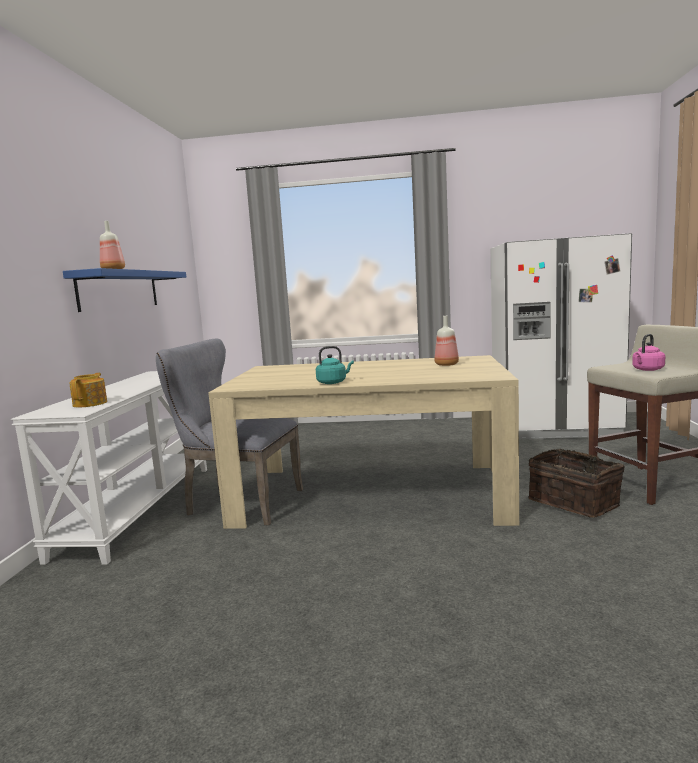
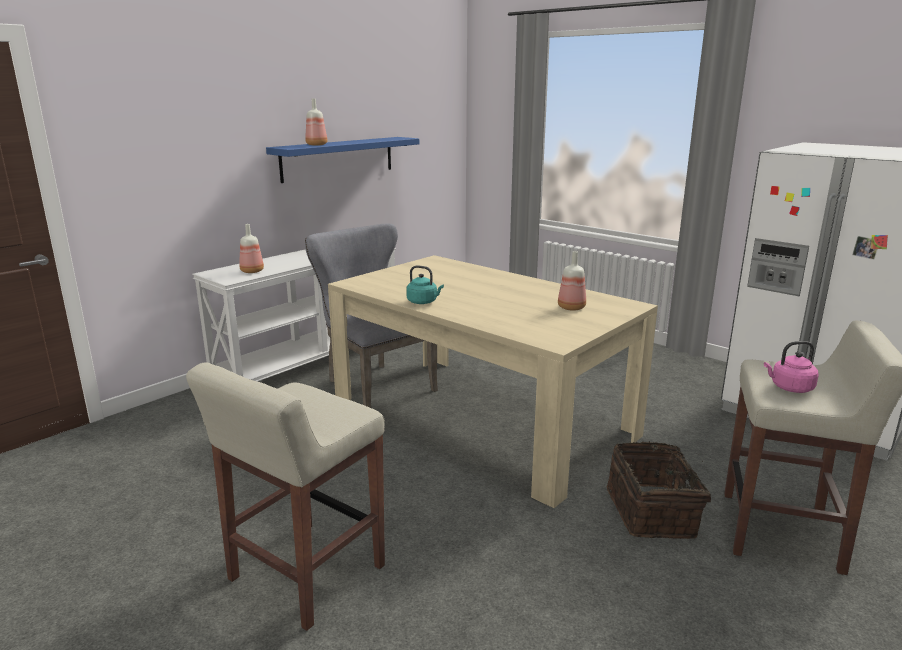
camera: 35 degrees right, 10 degrees up
(91, 403) = (252, 271): teapot -> bottle
(429, 663) = (305, 574): none -> beige stool

